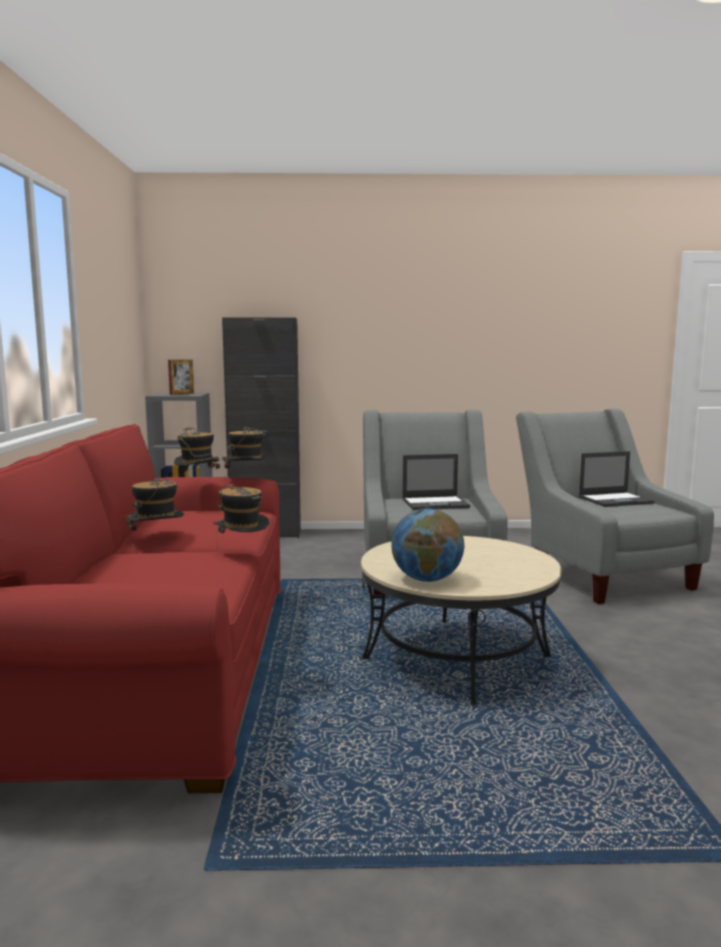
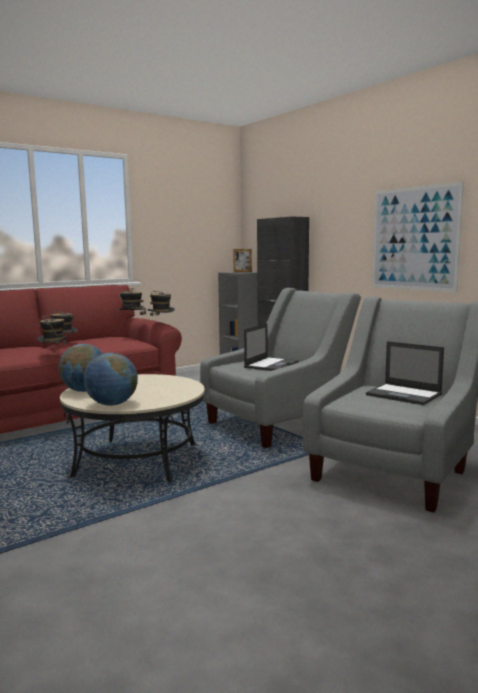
camera: 55 degrees right, 0 degrees up
(436, 503) = (271, 364): laptop -> laptop turned 105 degrees counterclockwise
(455, 350) = (414, 239): none -> picture
(520, 578) = (112, 404): none -> globe

